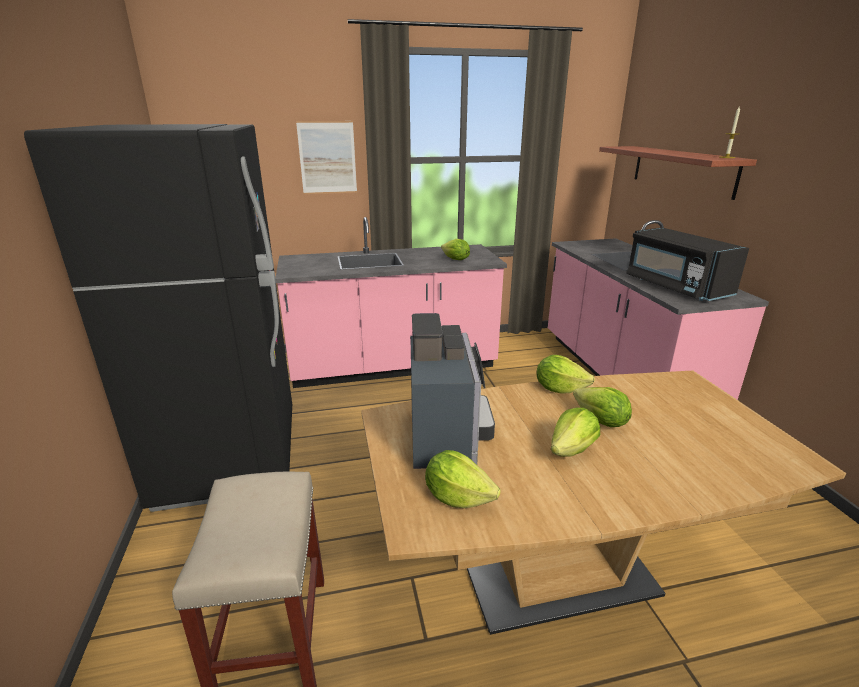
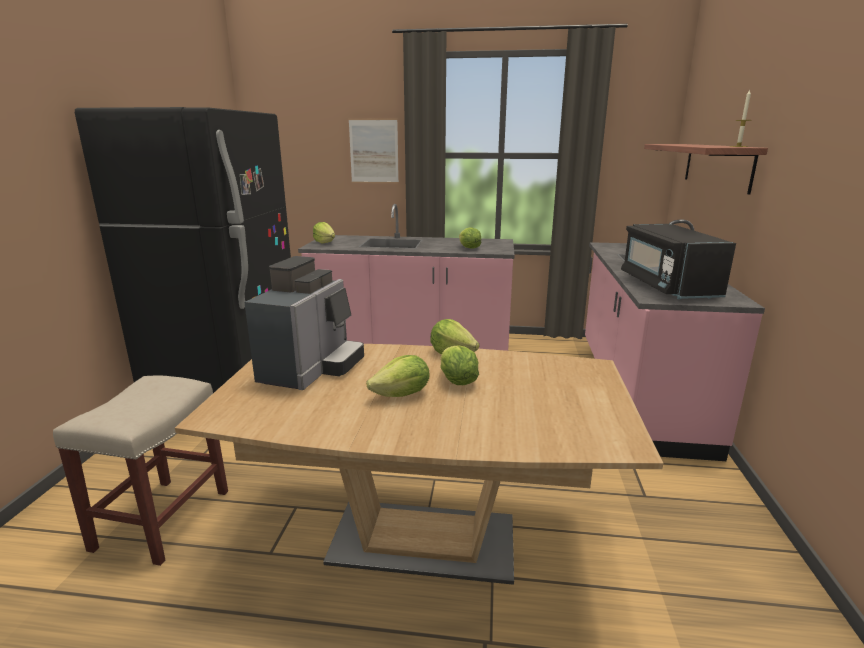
camera: 20 degrees right, 5 degrees down
(457, 497) = (267, 406): lettuce -> lettuce (325, 242)

